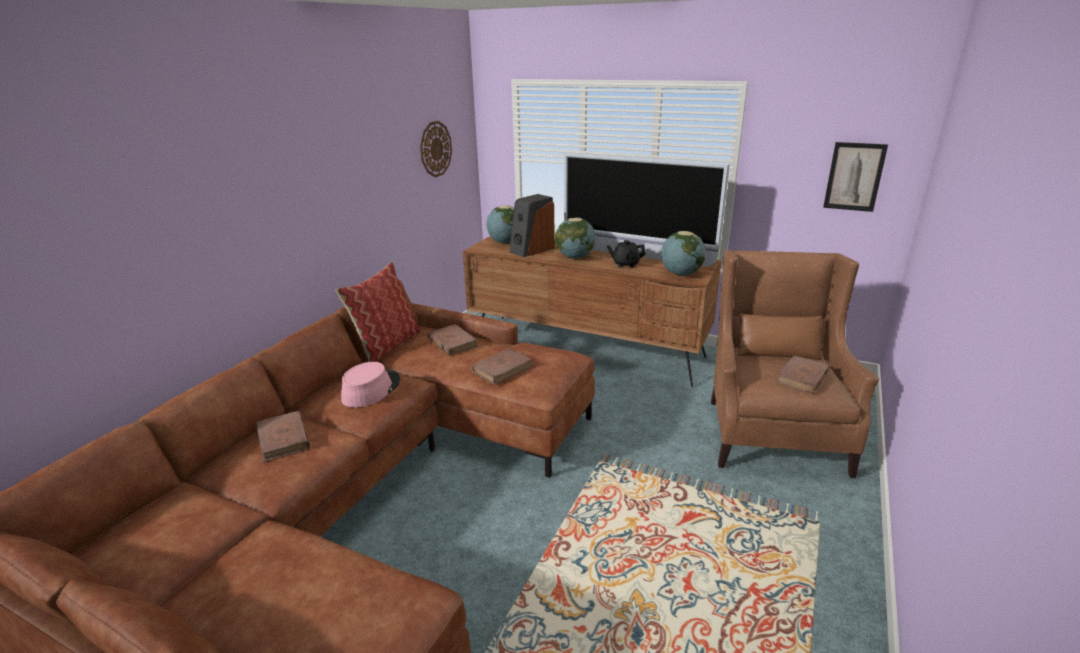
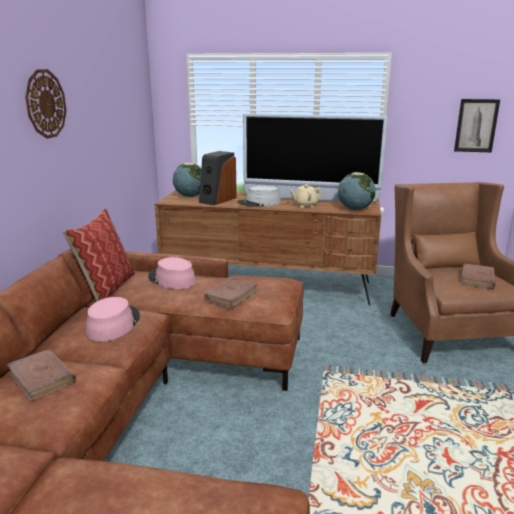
camera: 15 degrees left, 5 degrees down
(435, 149) = (125, 111): wall clock -> wall clock (45, 104)
(452, 342) = (171, 279): brown book -> pink hat
(575, 257) = (259, 203): globe -> grey hat
(625, 264) = (305, 205): black teapot -> beige teapot

